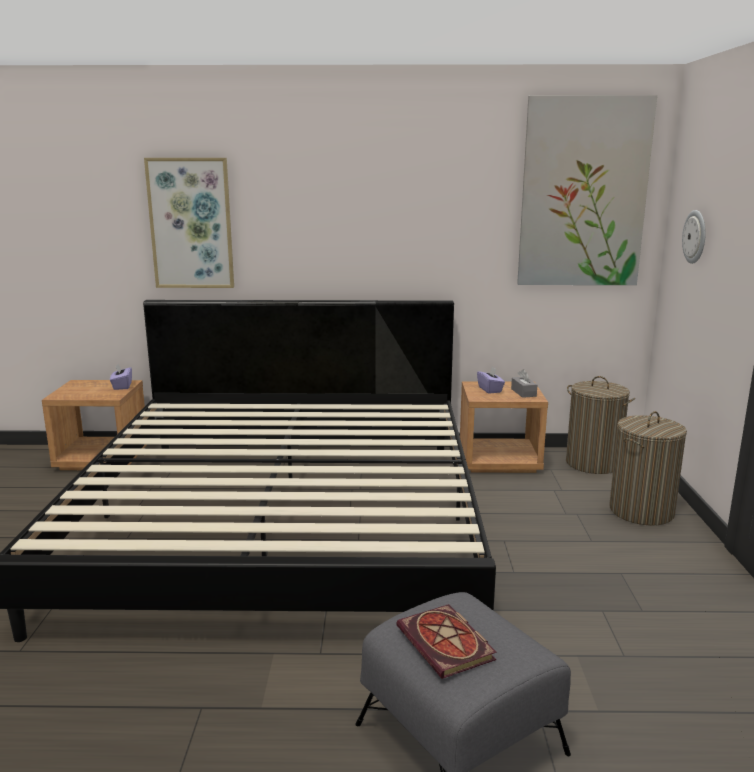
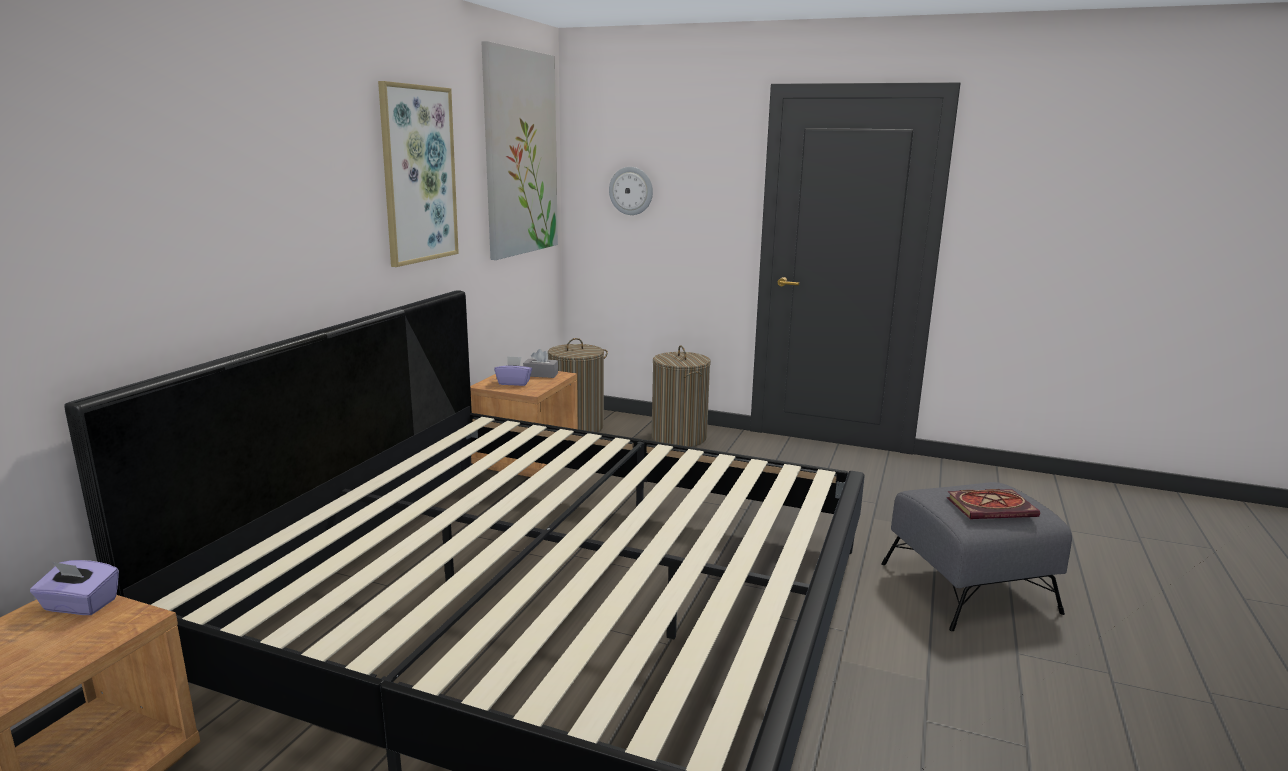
camera: 70 degrees left, 0 degrees up
(191, 224) = (128, 225): picture -> picture (418, 175)

